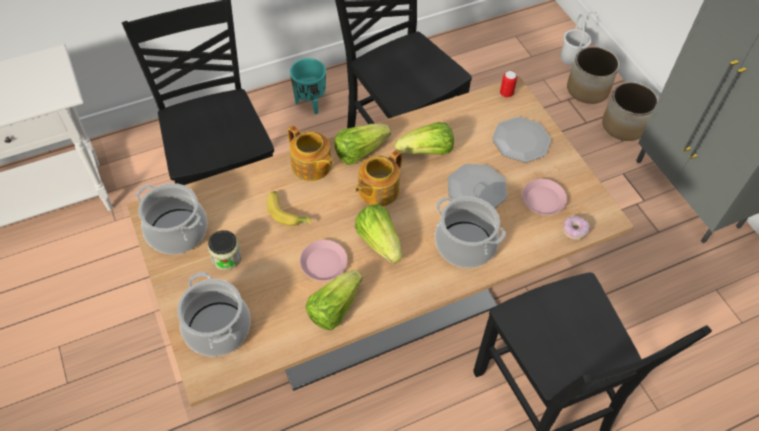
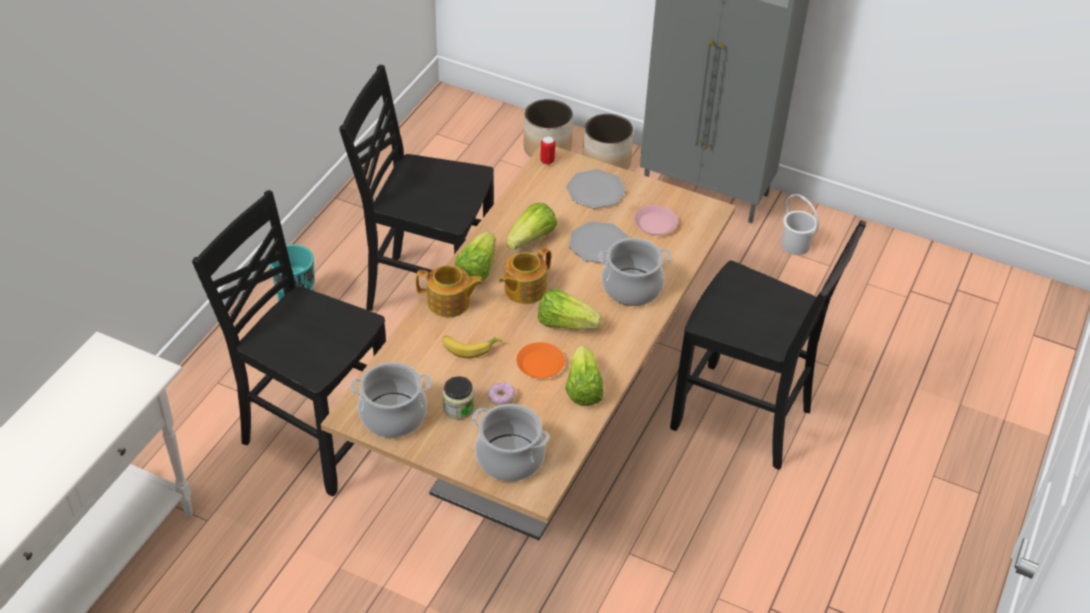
camera: 40 degrees left, 10 degrees down
(324, 263) = (540, 364): pink plate -> orange plate
(377, 190) = (524, 289): teapot -> teapot turned 45 degrees clockwise
(572, 57) = (507, 126): white bucket -> white bucket (795, 244)
(574, 231) = (699, 232): donut -> donut (501, 398)

